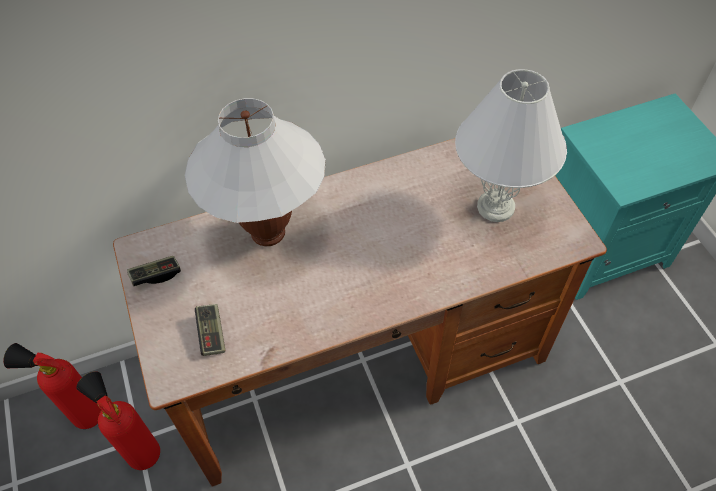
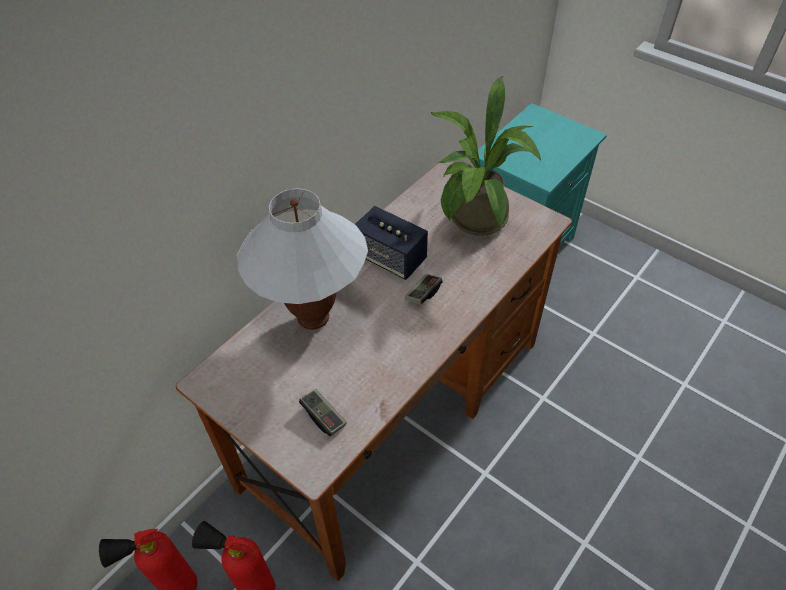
camera: 30 degrees left, 5 degrees down
(156, 275) = (238, 395): game controller -> game controller (423, 294)
(381, 206) = (390, 258): none -> speaker
(495, 206) = (475, 223): white table lamp -> potted plant

